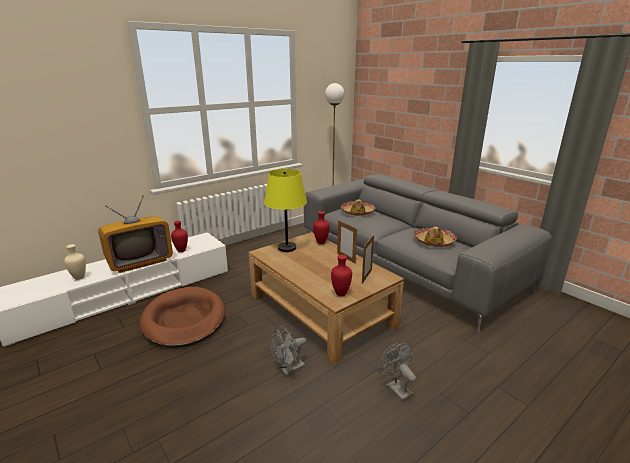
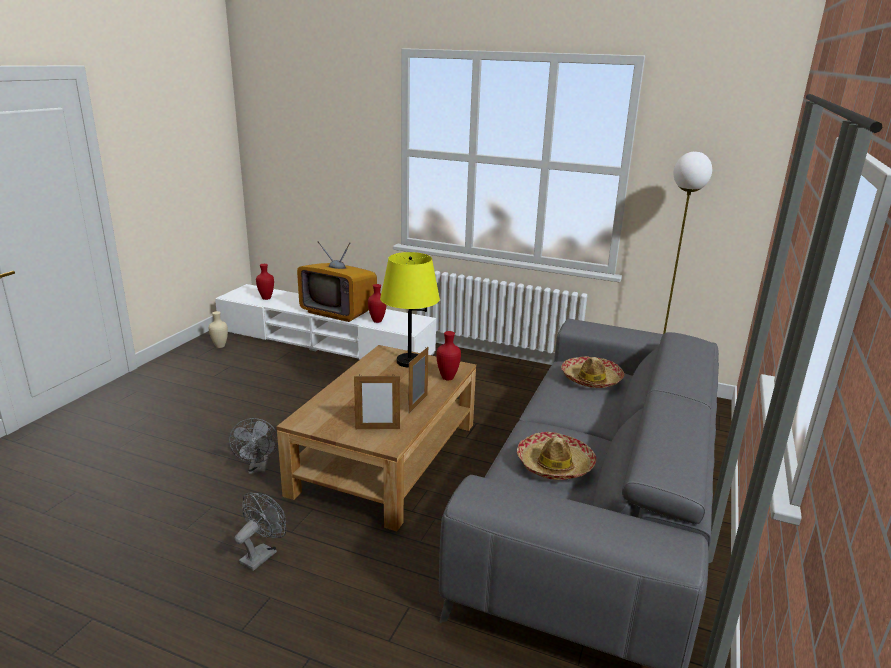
camera: 60 degrees right, 0 degrees up
(79, 277) = (287, 302): beige vase -> beige vase (221, 346)
(184, 320) = (304, 384): brown dog bed -> none
(289, 370) = (258, 469): grey fan -> grey fan turned 120 degrees counterclockwise
(340, 294) = (317, 420): red vase -> red vase (266, 298)

